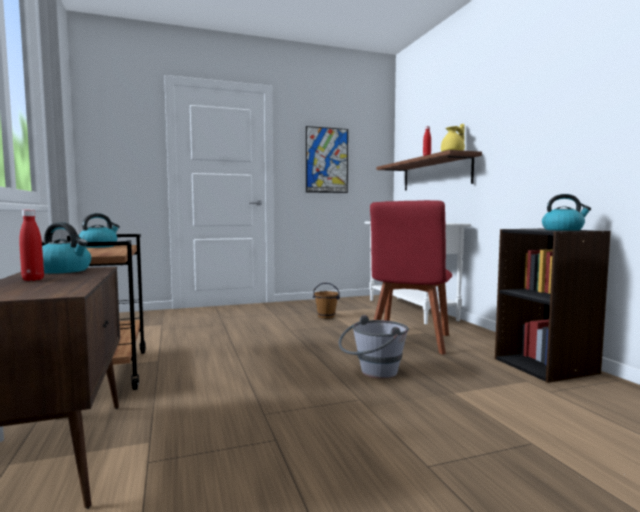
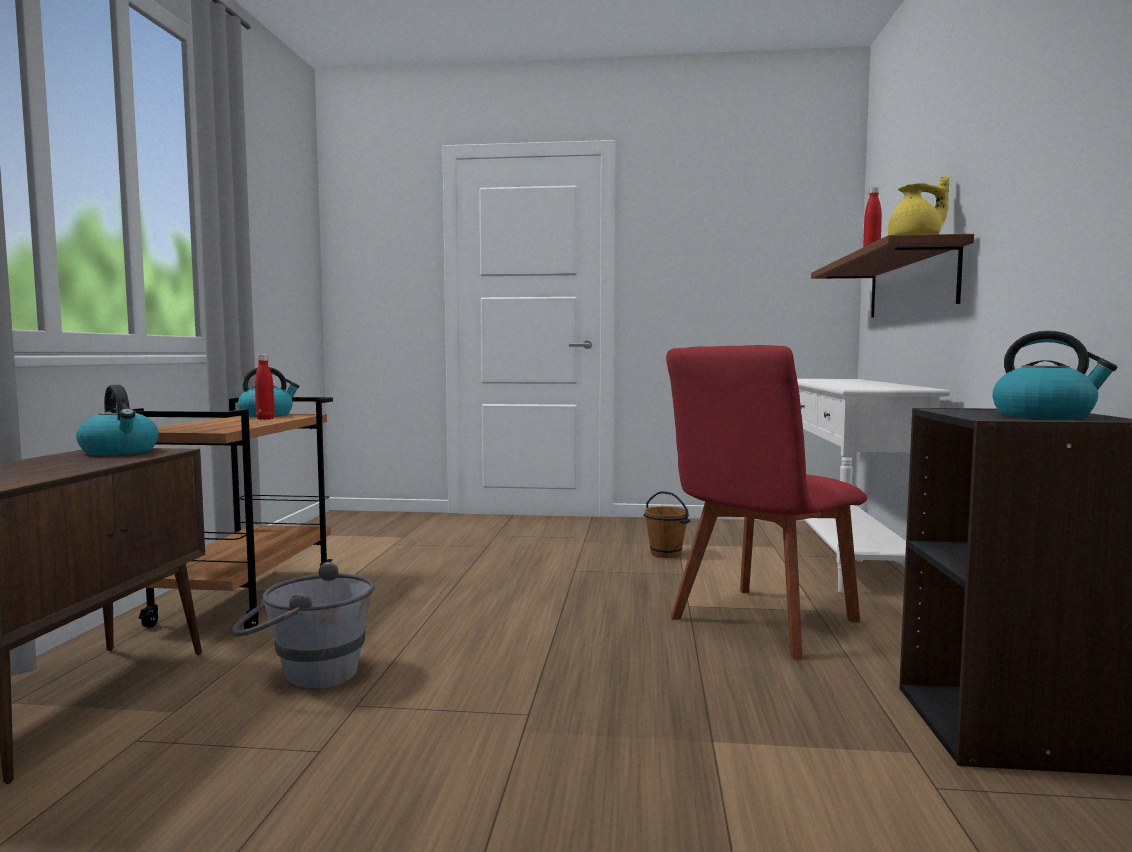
camera: 25 degrees right, 0 degrees up
(33, 279) = (40, 463): red bottle -> red bottle (265, 419)
(326, 160) = (716, 265): picture -> none
(373, 373) = (612, 671): grey bucket -> grey bucket (305, 675)

